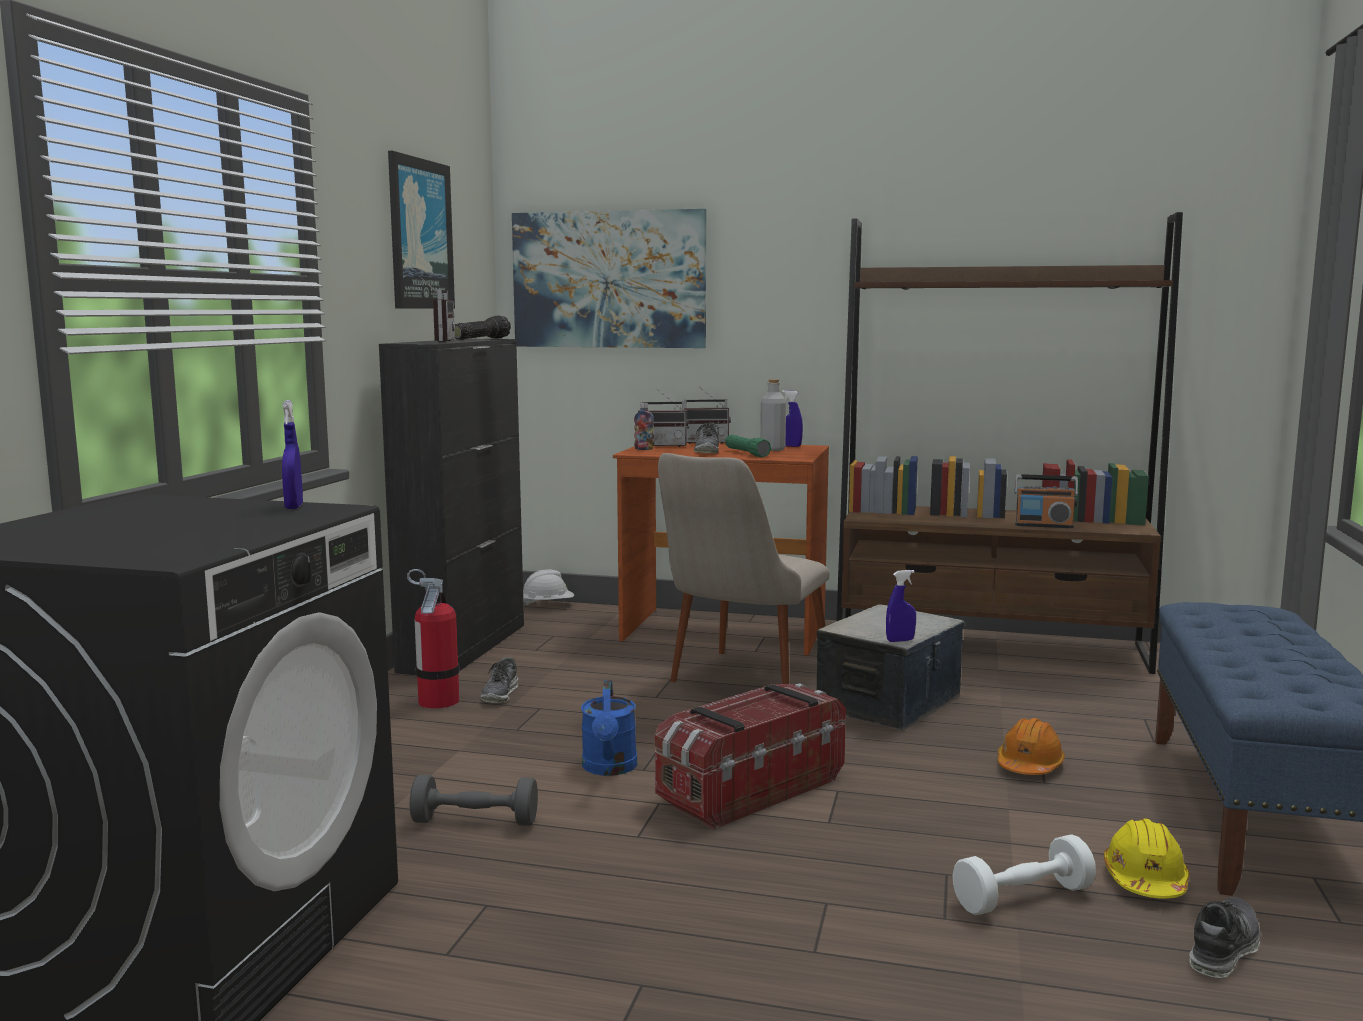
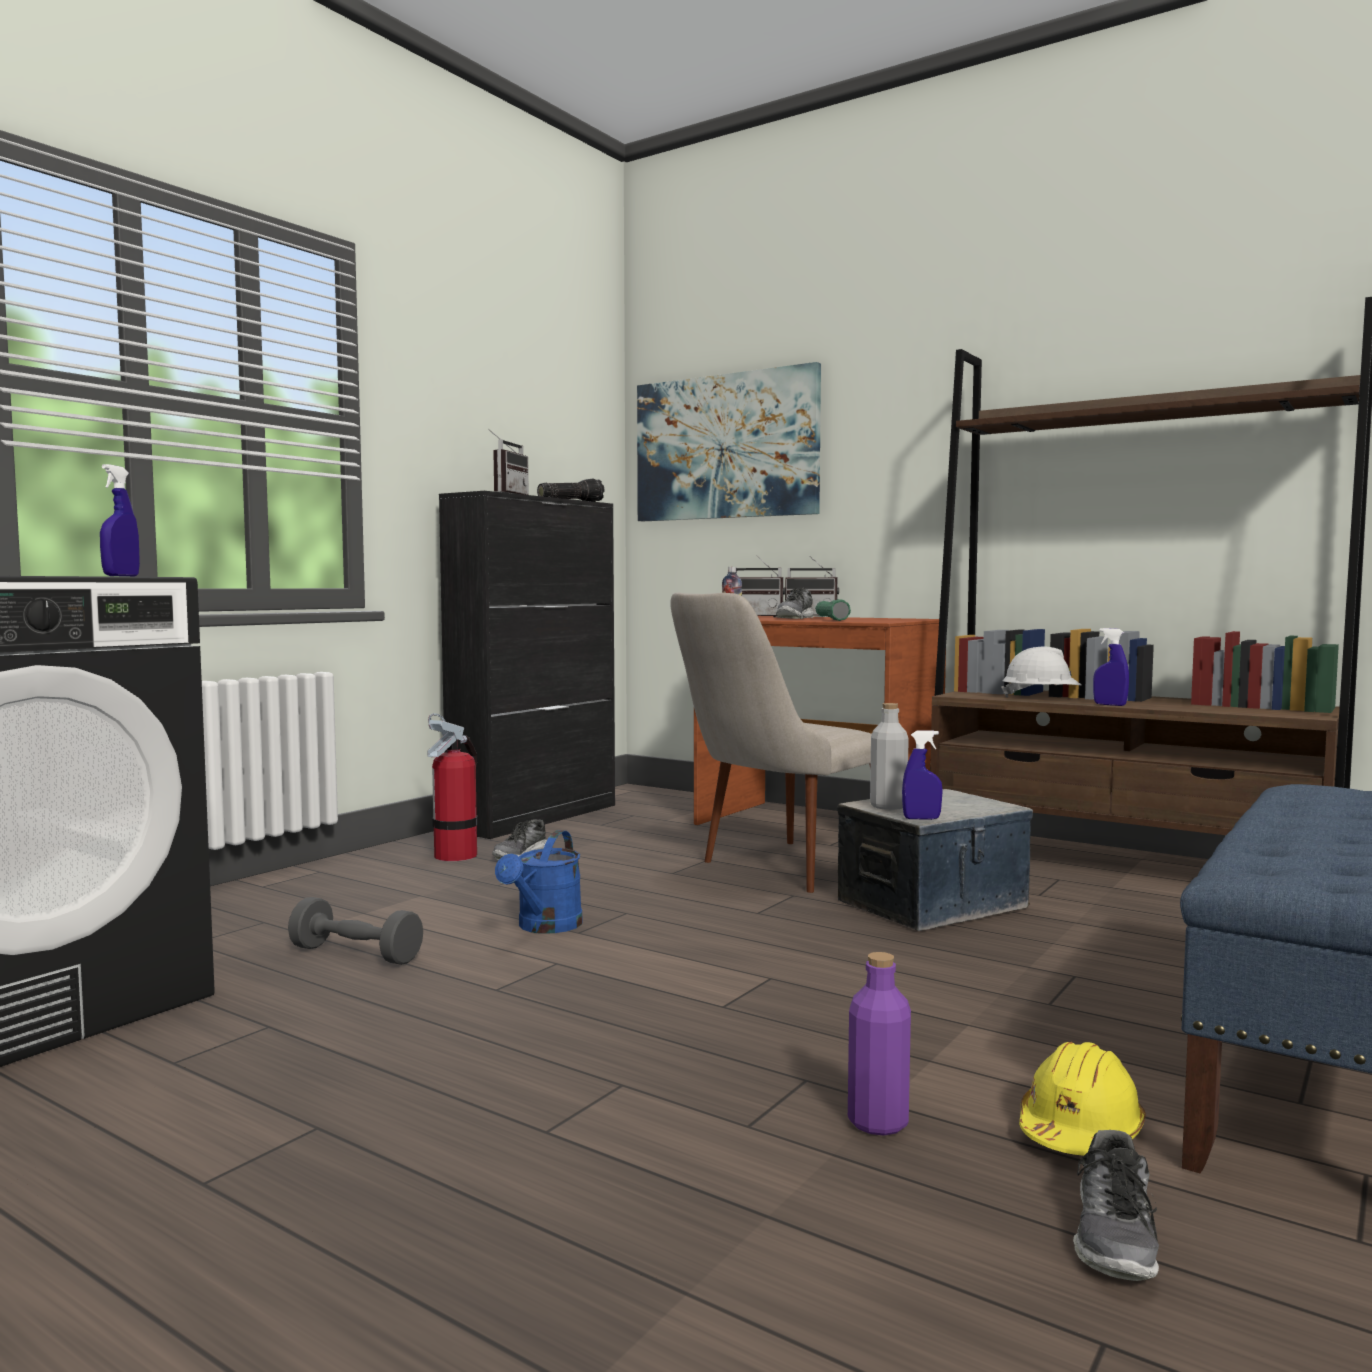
camera: 20 degrees right, 5 degrees down
(419, 234) = (510, 395): picture -> none
(547, 605) = (659, 792): white hard hat -> white hard hat (1041, 698)
(748, 790) = (668, 964): storage box -> none
(772, 449) = (870, 619): grey bottle -> grey bottle (888, 806)
(790, 446) = (898, 618): blue spray bottle -> blue spray bottle (1110, 705)
(1022, 898) = (878, 1122): white dumbbell -> purple bottle
(1029, 766) = (1047, 984): orange hard hat -> none
(1043, 525) = (1181, 707): radio -> none
(1223, 949) = (1116, 1237): shoe -> shoe turned 135 degrees clockwise

